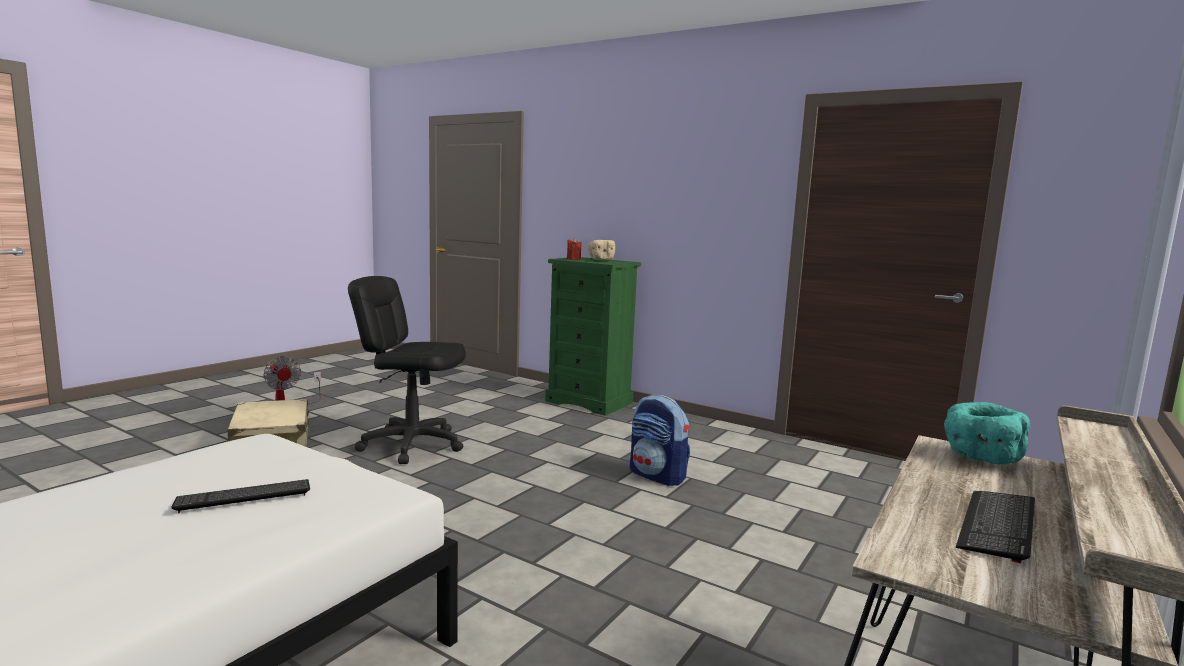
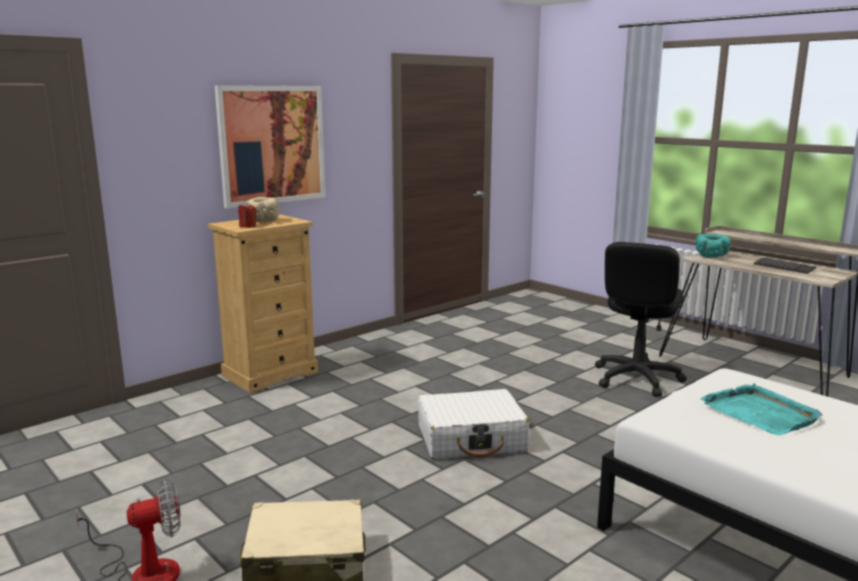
camera: 75 degrees left, 5 degrees up
(244, 497) = (760, 413): keyboard -> turquoise tray
(412, 445) = (356, 468): black office chair -> black office chair (636, 378)
(475, 483) = (471, 439): none -> white suitcase
(589, 402) = (270, 373): green dresser -> beige dresser
(646, 196) = (272, 145): none -> picture
(657, 476) = (472, 372): backpack -> none

